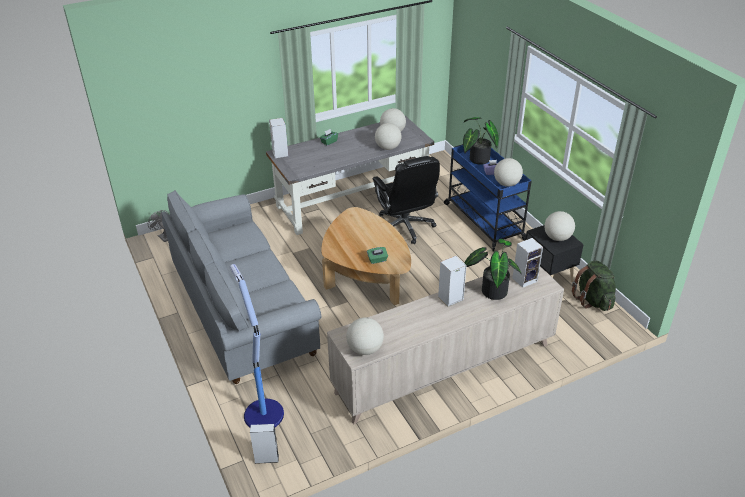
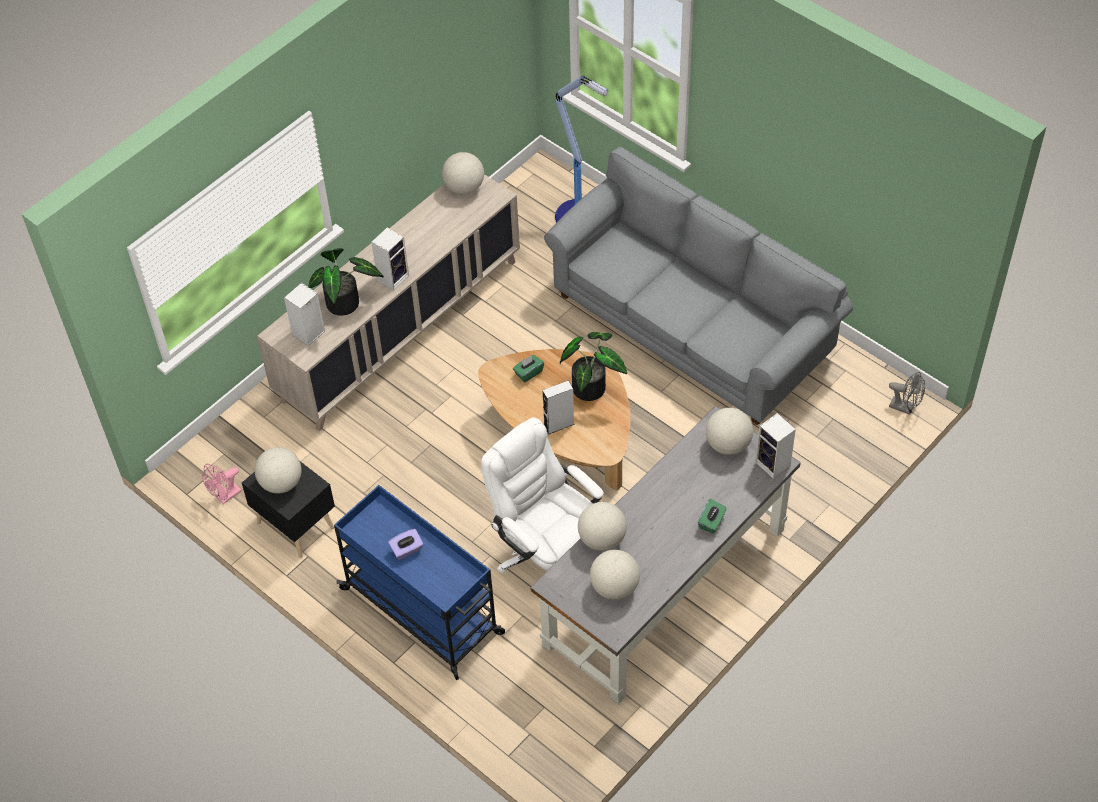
camera: 160 degrees right, 15 degrees up
(266, 459) = (546, 179): grey speaker -> grey speaker (559, 425)
(405, 227) = (547, 553): black office chair -> white office chair
(477, 160) = (441, 576): potted plant -> potted plant (592, 386)
(507, 184) = (375, 528): globe -> globe (728, 445)
(593, 300) = (225, 496): green backpack -> pink fan

